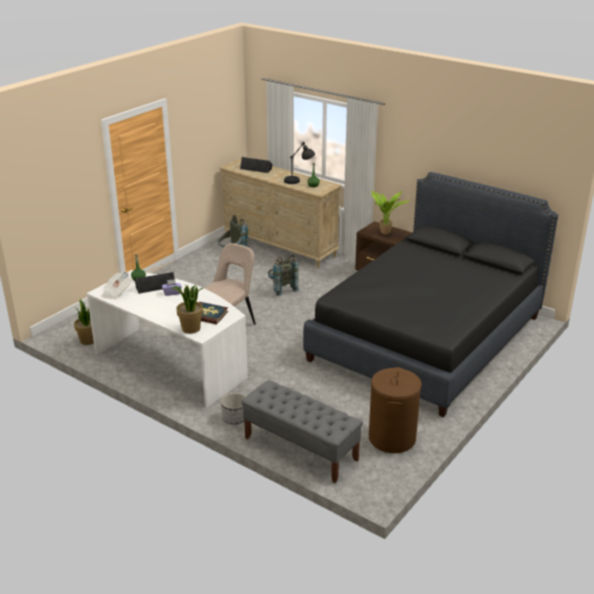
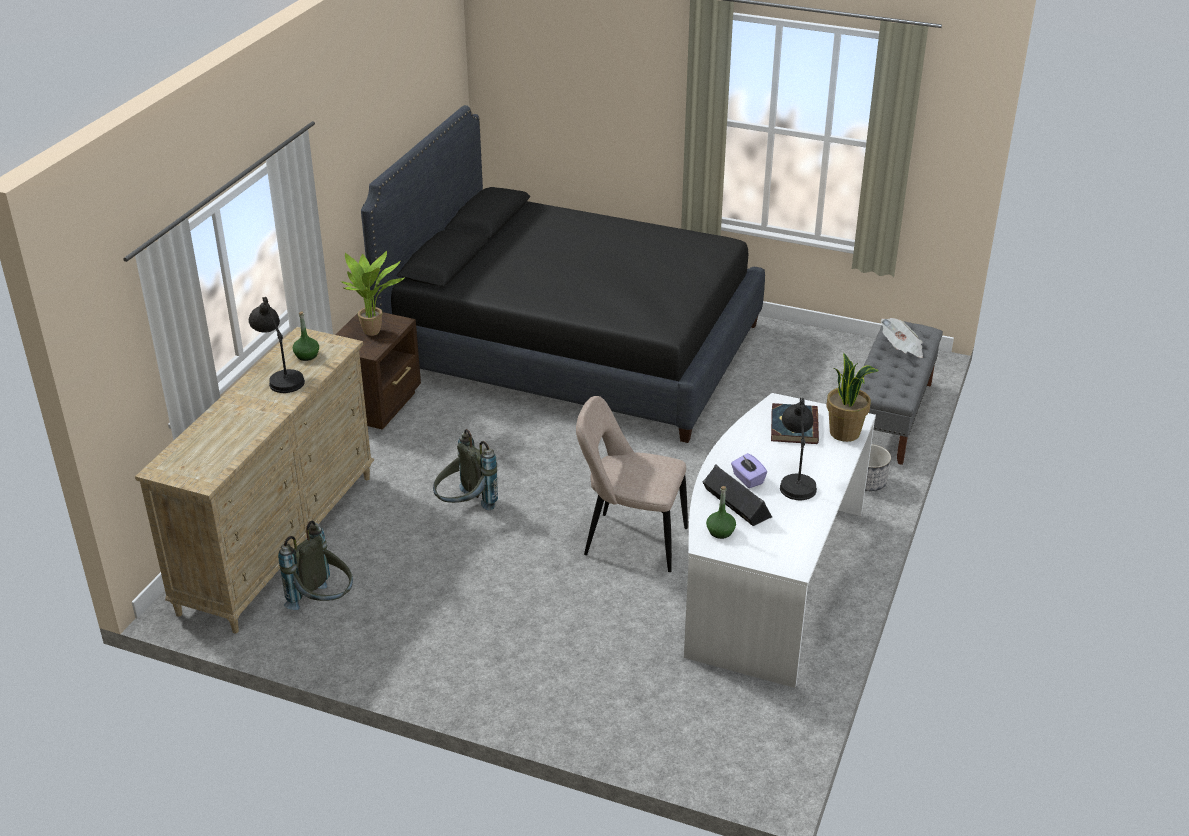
camera: 105 degrees left, 5 degrees up
(88, 340) = (759, 714): potted plant -> none
(116, 293) = (786, 543): newspaper -> newspaper (901, 348)
(162, 305) = (795, 478): none -> black table lamp
(256, 168) = (214, 440): black speaker -> none
(392, 438) = (821, 355): brown laundry basket -> none

